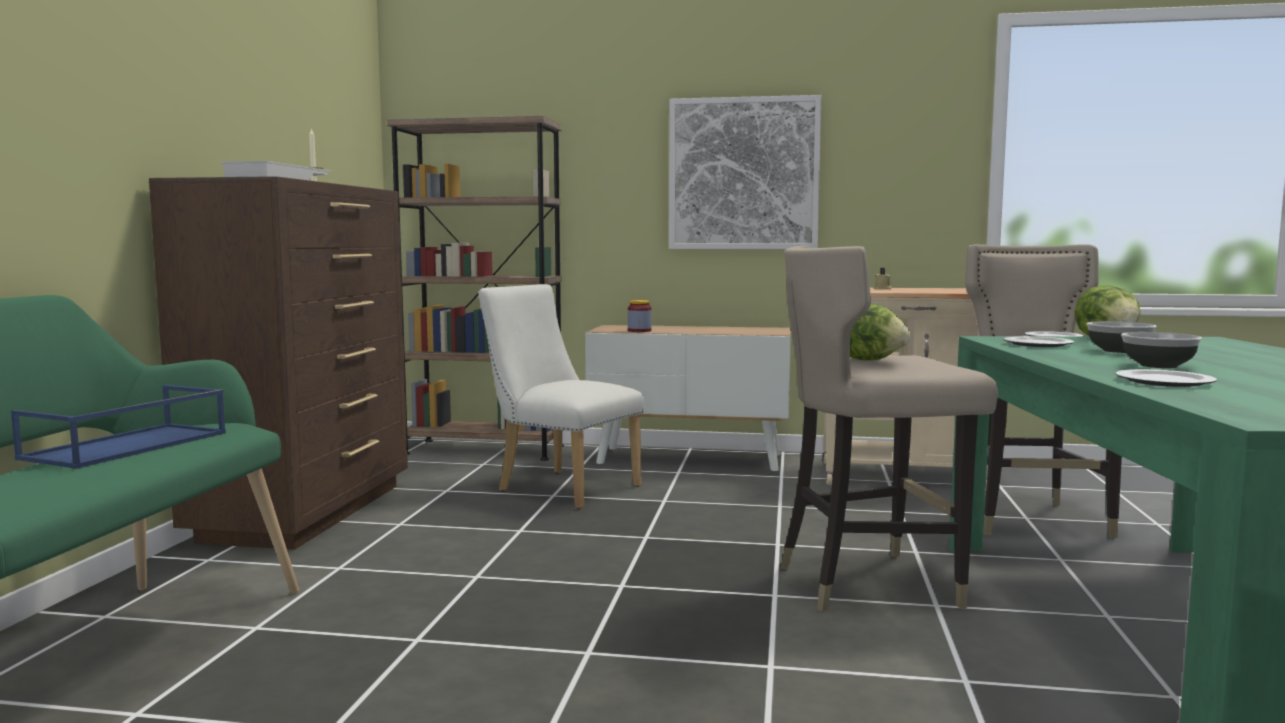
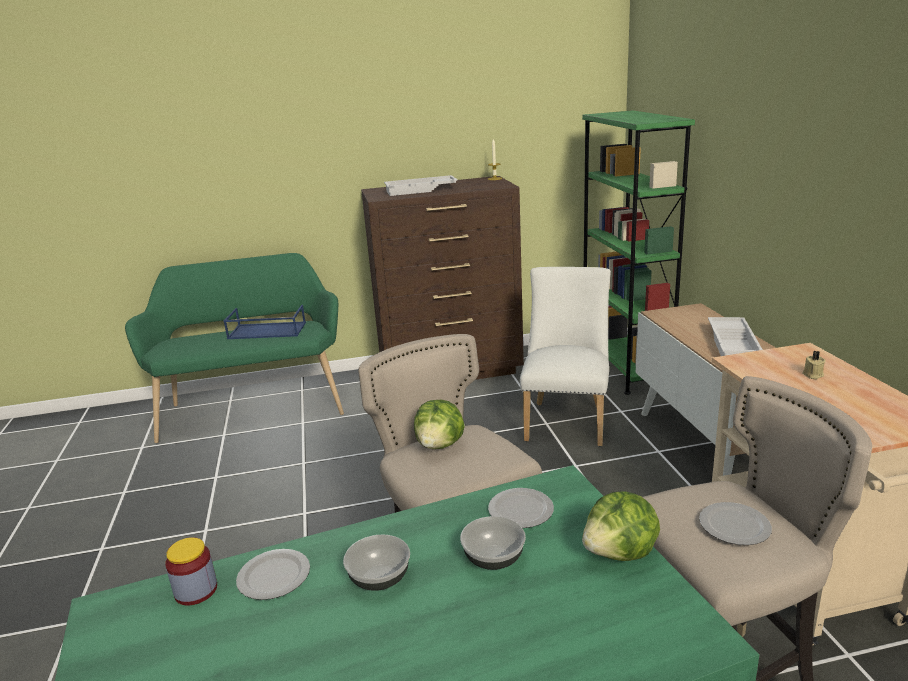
camera: 70 degrees right, 15 degrees up
(484, 450) = (624, 367): brown bookcase -> green bookcase
(639, 331) = (673, 324): jar -> jar (196, 590)
(714, 329) = (734, 344): none -> white tray
(743, 174) = (806, 192): picture -> none

